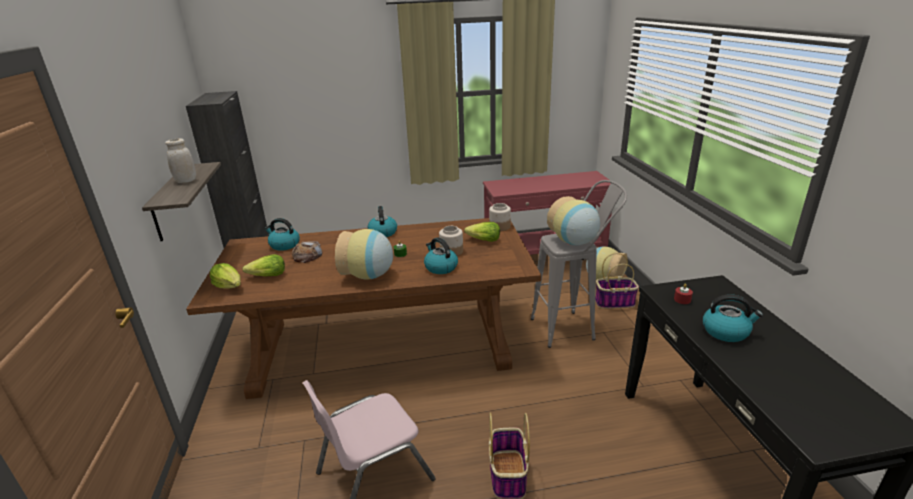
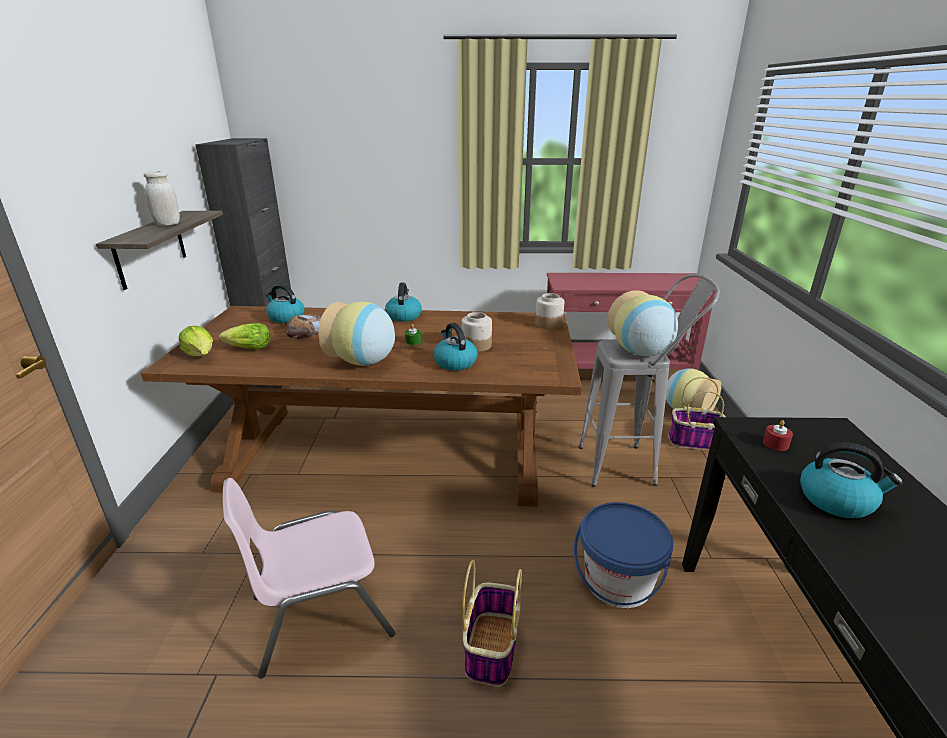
camera: 10 degrees right, 0 degrees up
(483, 240) = (522, 337): lettuce -> none
(584, 413) = (618, 581): none -> blue bucket

